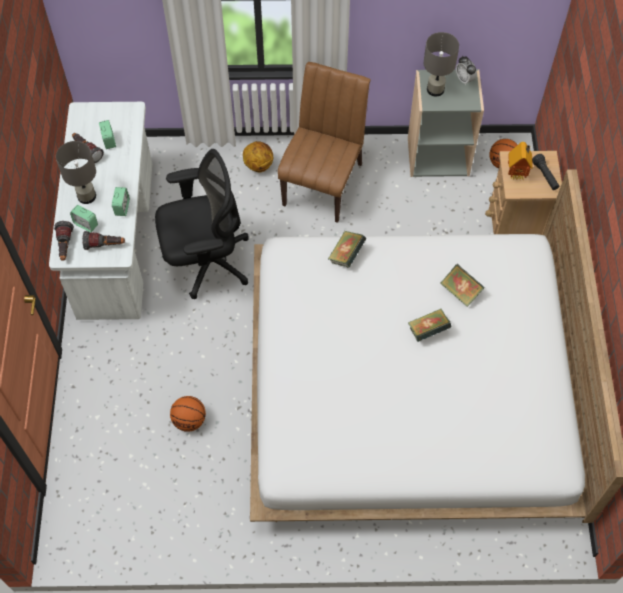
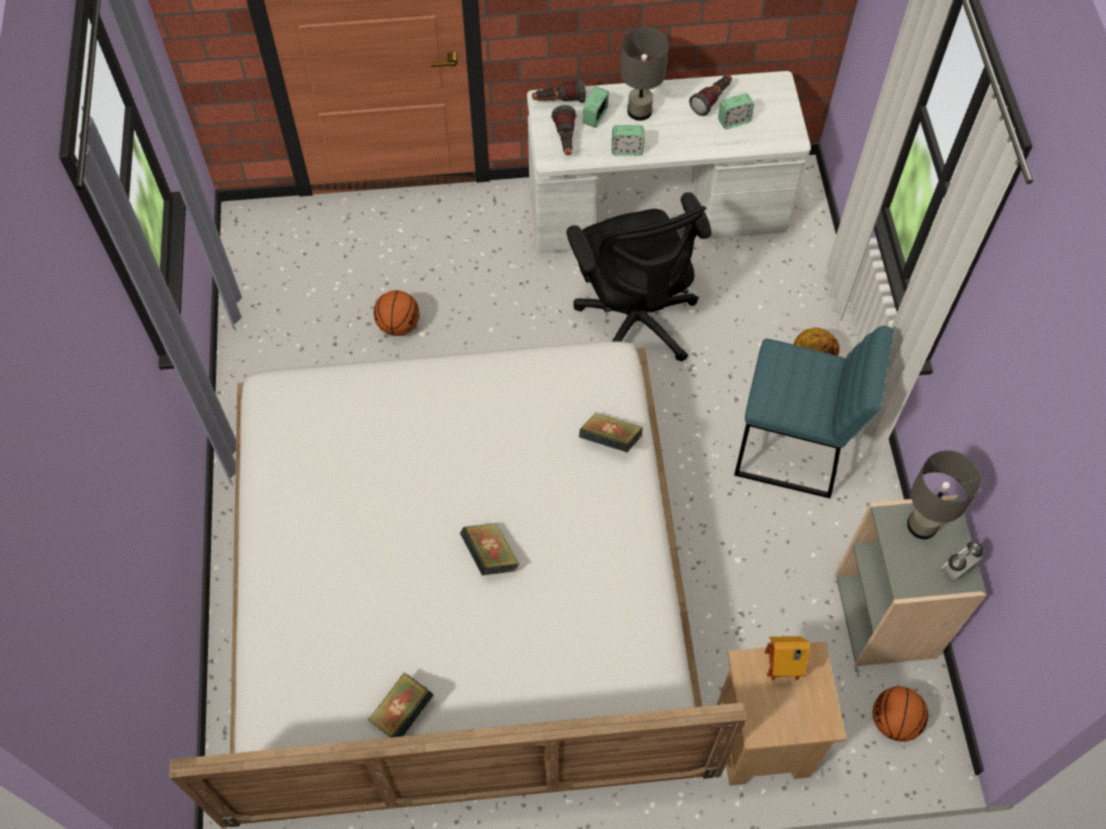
camera: 85 degrees right, 0 degrees up
(323, 185) = (793, 450): brown chair -> blue stool
(460, 291) = (562, 600): book -> book (402, 713)
(545, 176) = (786, 717): black flashlight -> none

